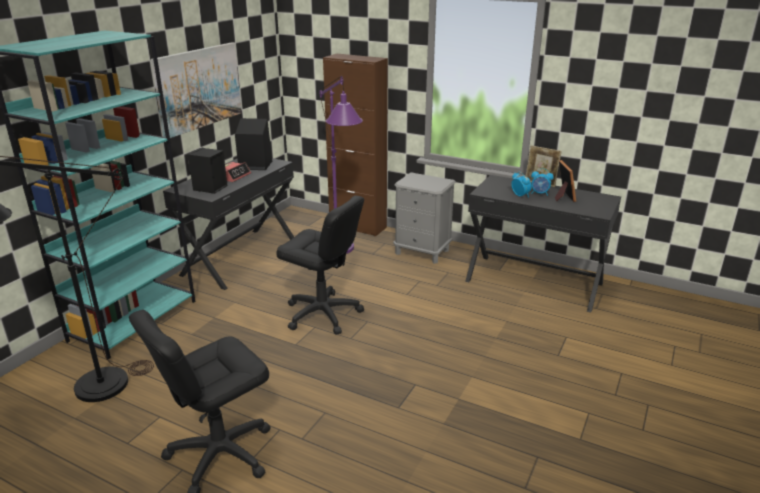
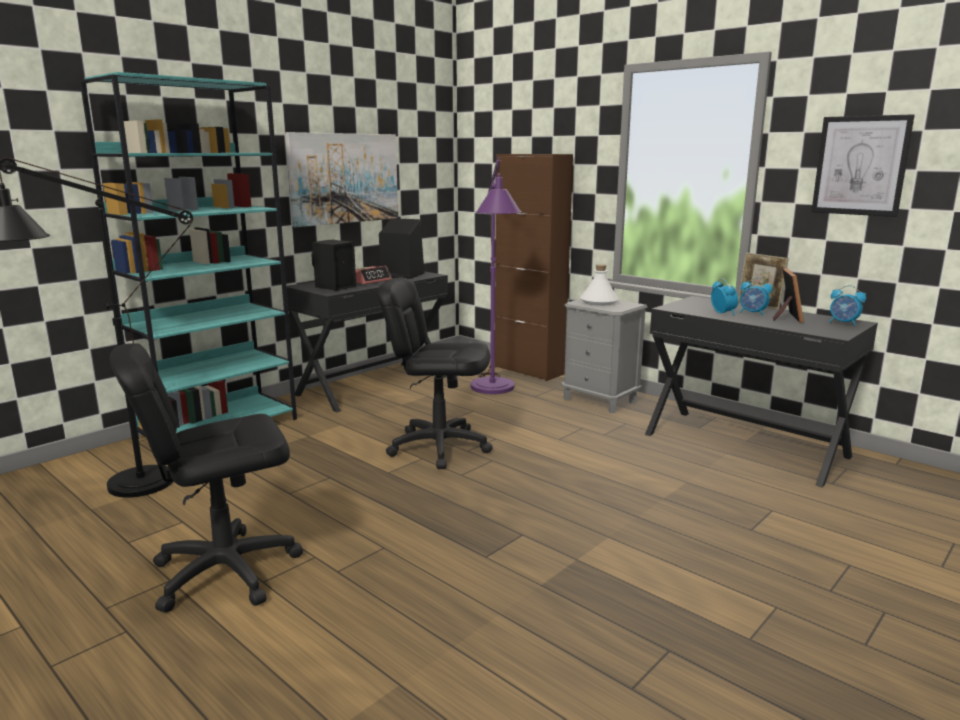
camera: 15 degrees right, 10 degrees down
(322, 314) = (439, 447): black office chair -> black office chair turned 150 degrees clockwise
(419, 180) = (599, 302): none -> white bottle
(601, 199) = (843, 323): none -> alarm clock
(609, 85) = (860, 166): none -> picture

